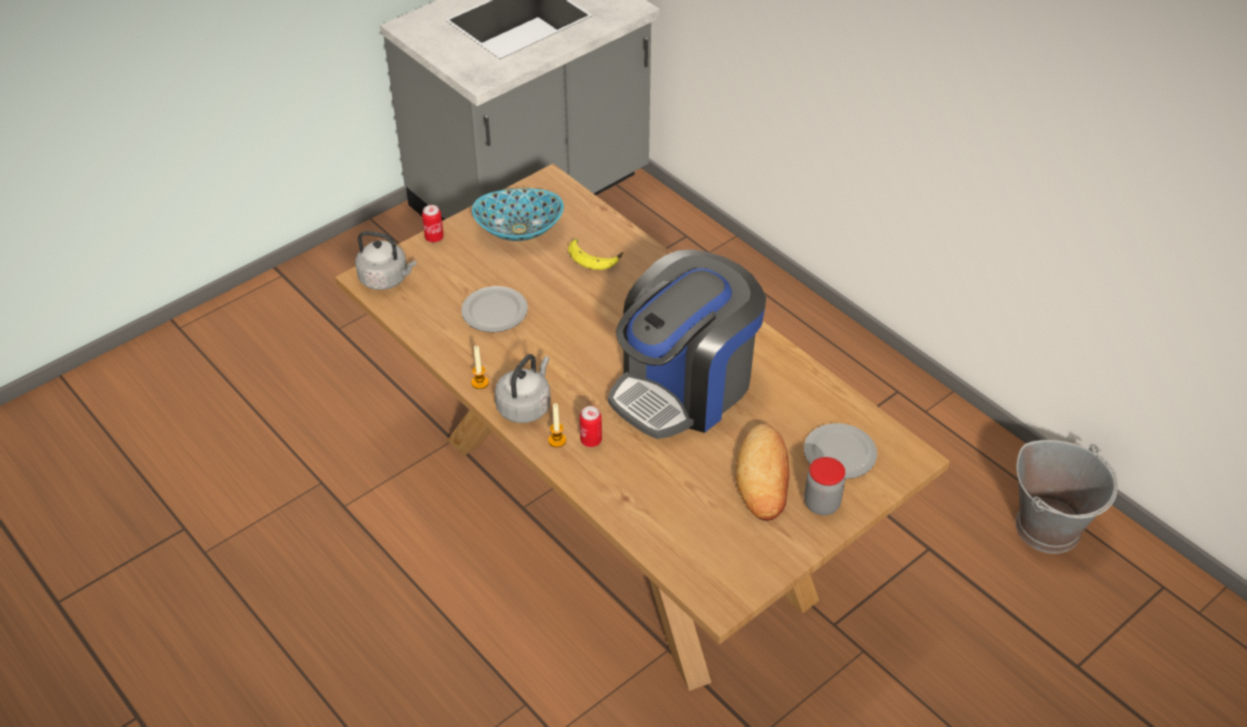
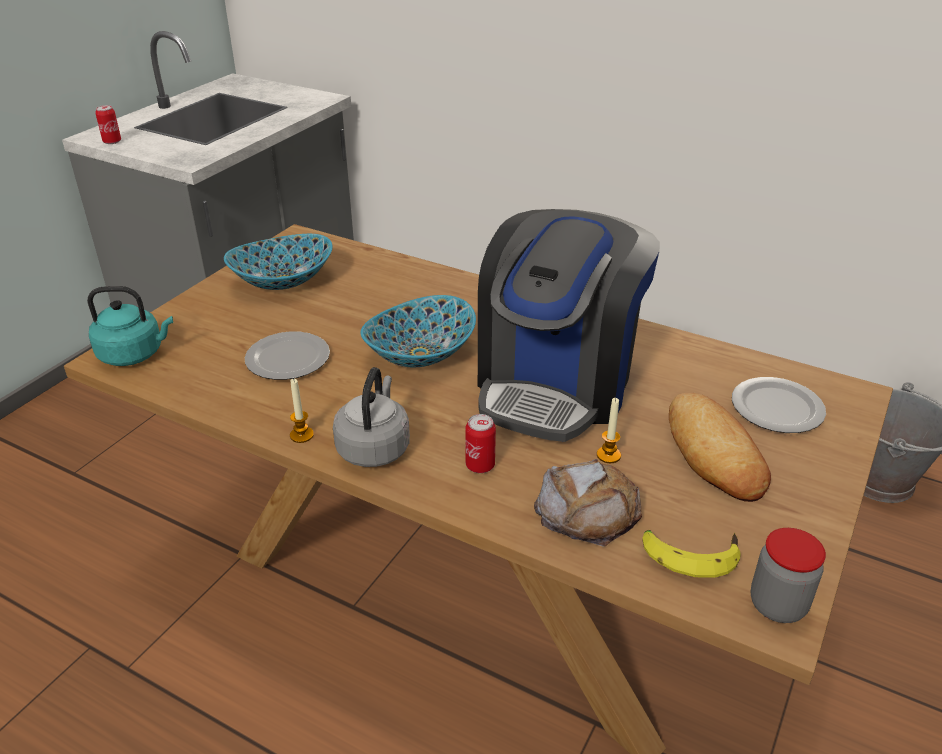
camera: 20 degrees left, 10 degrees down
(386, 279) = (134, 354): grey kettle -> turquoise kettle
(434, 237) = (183, 305): can -> can (112, 141)
(557, 440) = (436, 476): candle -> candle (608, 455)
(594, 257) = (381, 288): banana -> banana (690, 553)
(595, 333) = (421, 355): none -> bowl
(646, 494) = (588, 509): none -> bread
(821, 504) = (802, 465): jar -> jar (777, 605)

